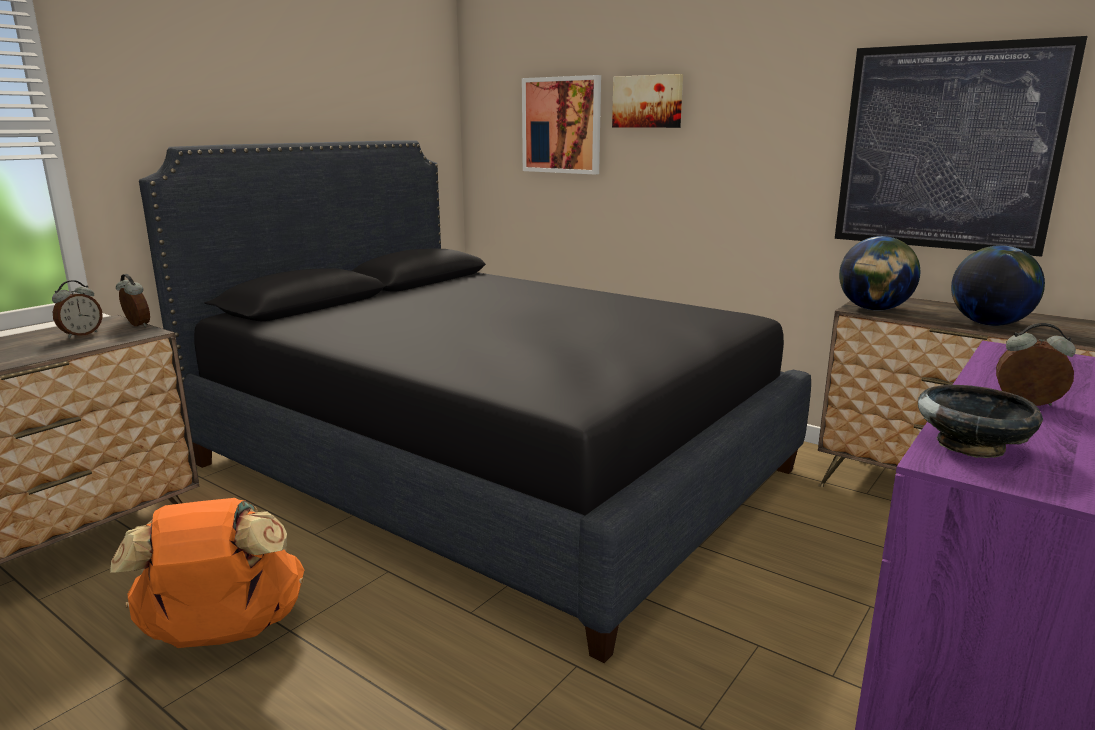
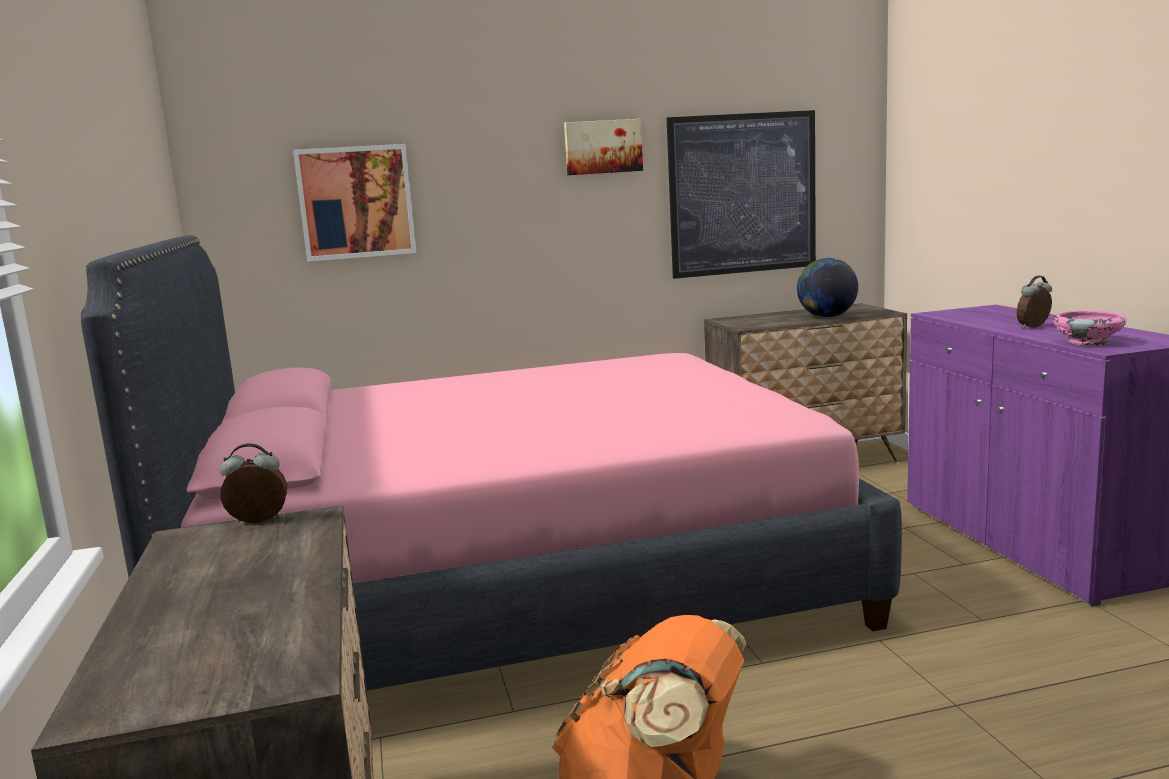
camera: 50 degrees left, 5 degrees down
(81, 334) = (236, 551): alarm clock -> none
(489, 466) = (514, 586): black bed -> pink bed
(648, 101) = (468, 170): picture -> picture (603, 147)
(874, 309) = (753, 325): globe -> none
(972, 446) = (1088, 343): black bowl -> pink bowl

